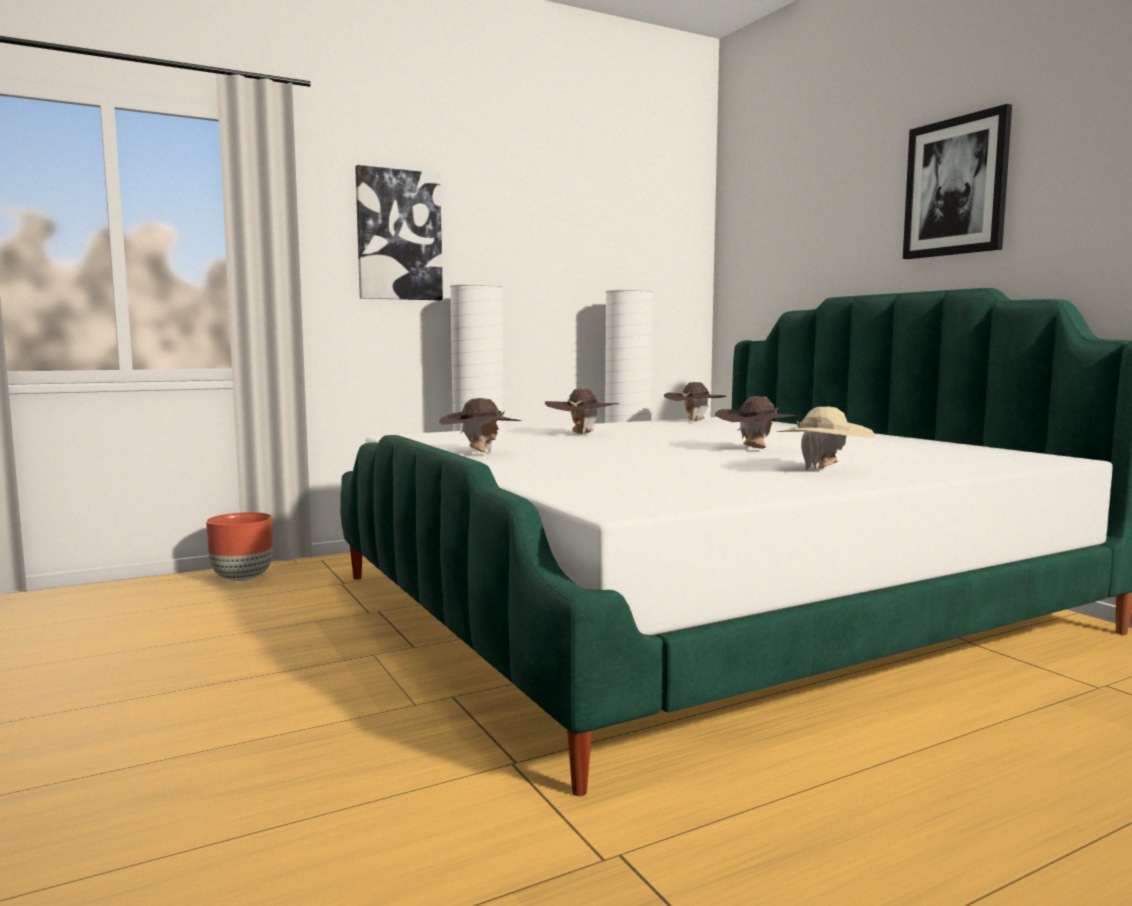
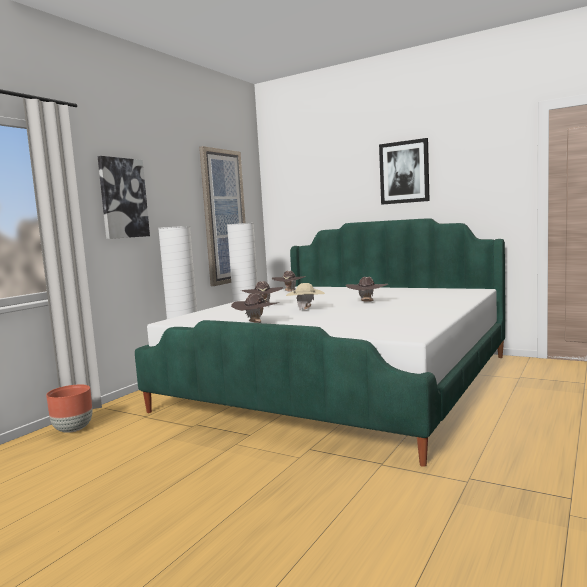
camera: 30 degrees left, 0 degrees up
(615, 280) = (224, 217): none -> picture
(823, 470) = (423, 308): beige hat -> beige hat (306, 309)

